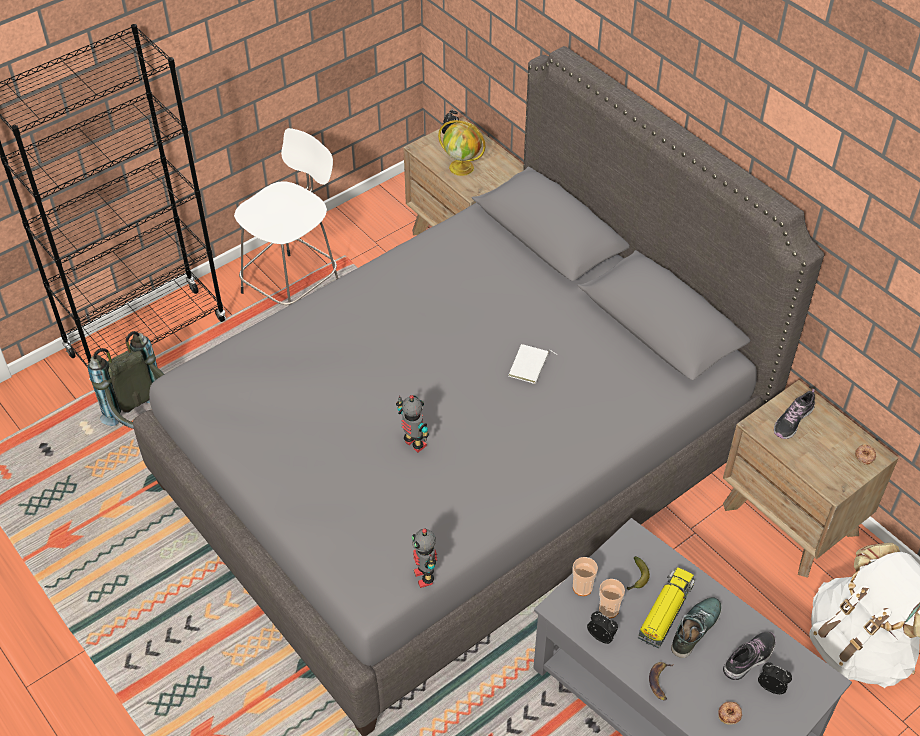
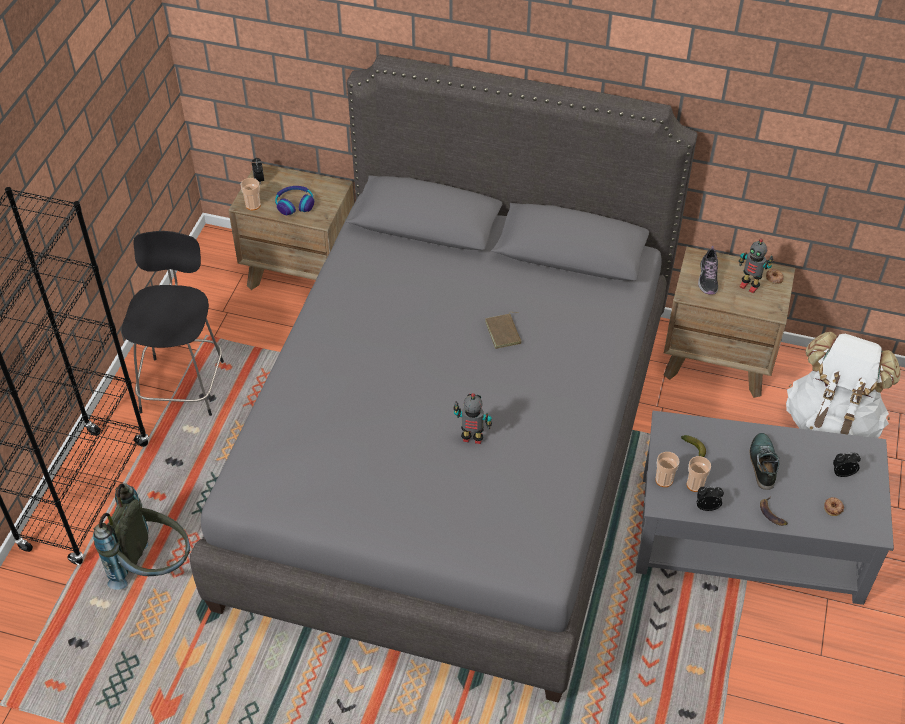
camera: 35 degrees left, 0 degrees up
(293, 286) = (183, 384): white stool -> black stool
(425, 577) = (572, 532): toy robot -> toy robot (749, 286)
(426, 152) = (253, 205): none -> cup
(462, 167) = (295, 204): globe -> headphones
(530, 366) = (504, 332): white book -> brown book
(665, 612) = (733, 463): toy truck -> none
(749, 658) = (813, 462): shoe -> none

